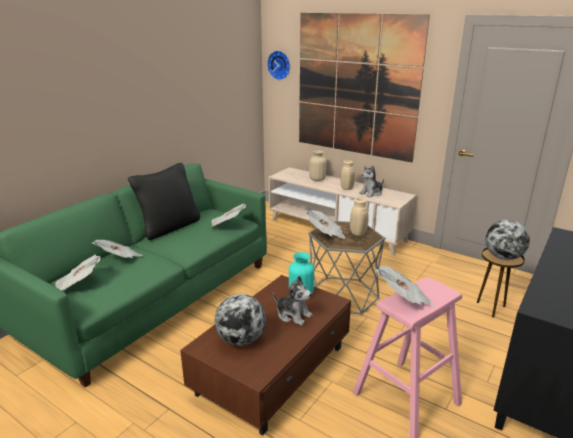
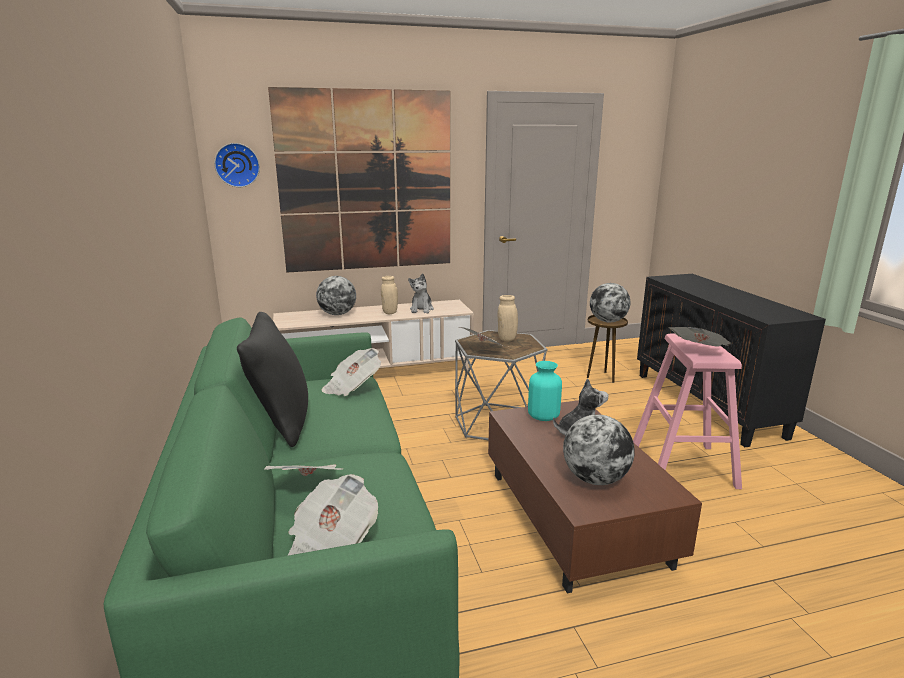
camera: 50 degrees left, 5 degrees down
(317, 179) = (337, 314): beige vase -> globe

